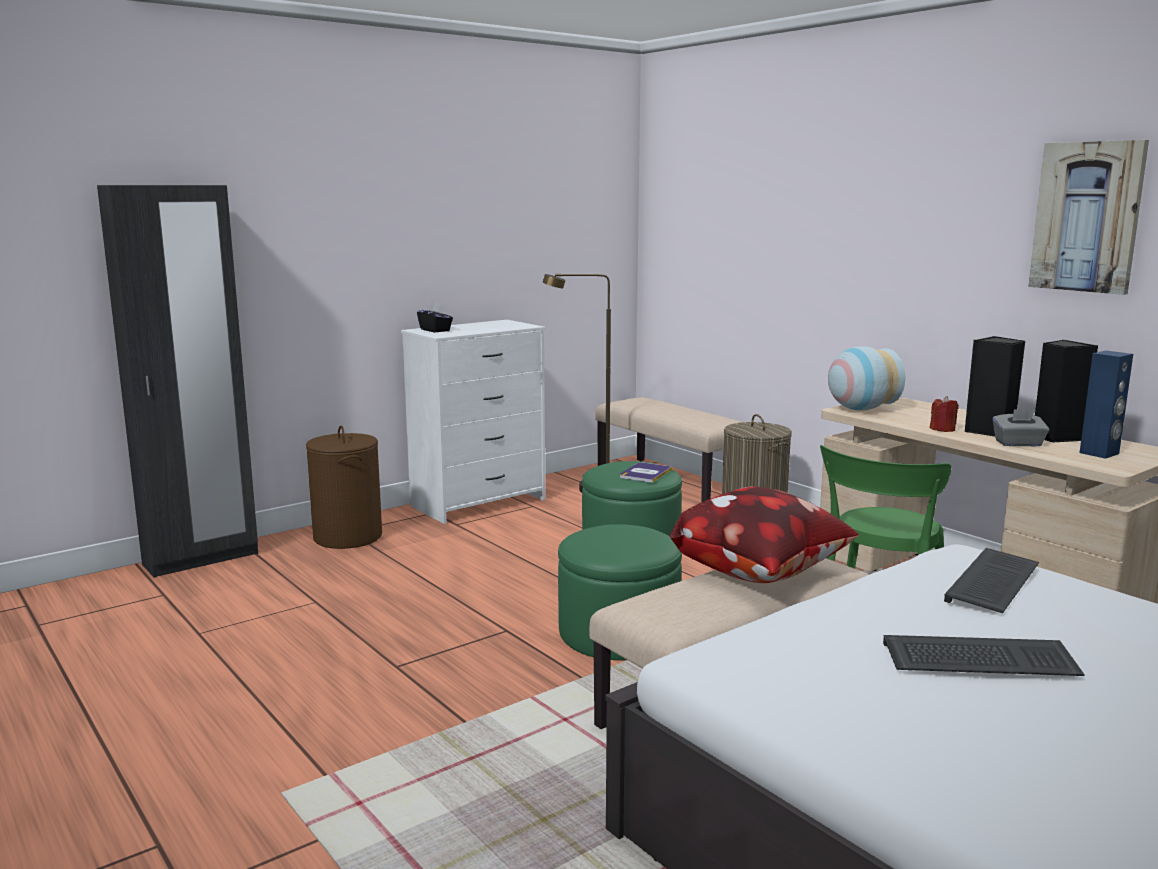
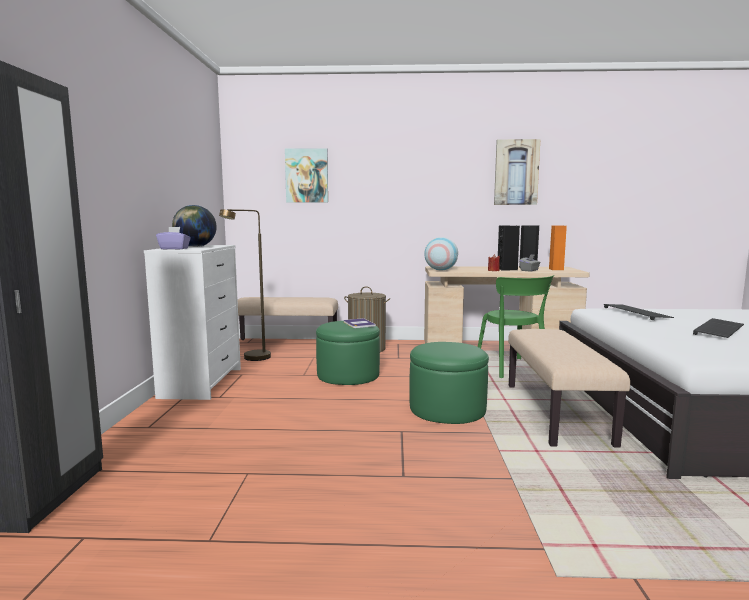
camera: 50 degrees left, 5 degrees down
(347, 537) = (156, 430): brown laundry basket -> none
(435, 330) = (174, 249): black tissue box -> purple tissue box
(479, 327) = (195, 246): none -> globe
(732, 212) = (307, 176): none -> picture
(762, 575) = (552, 338): pillow -> none
(1099, 453) = (556, 269): blue speaker -> orange speaker

